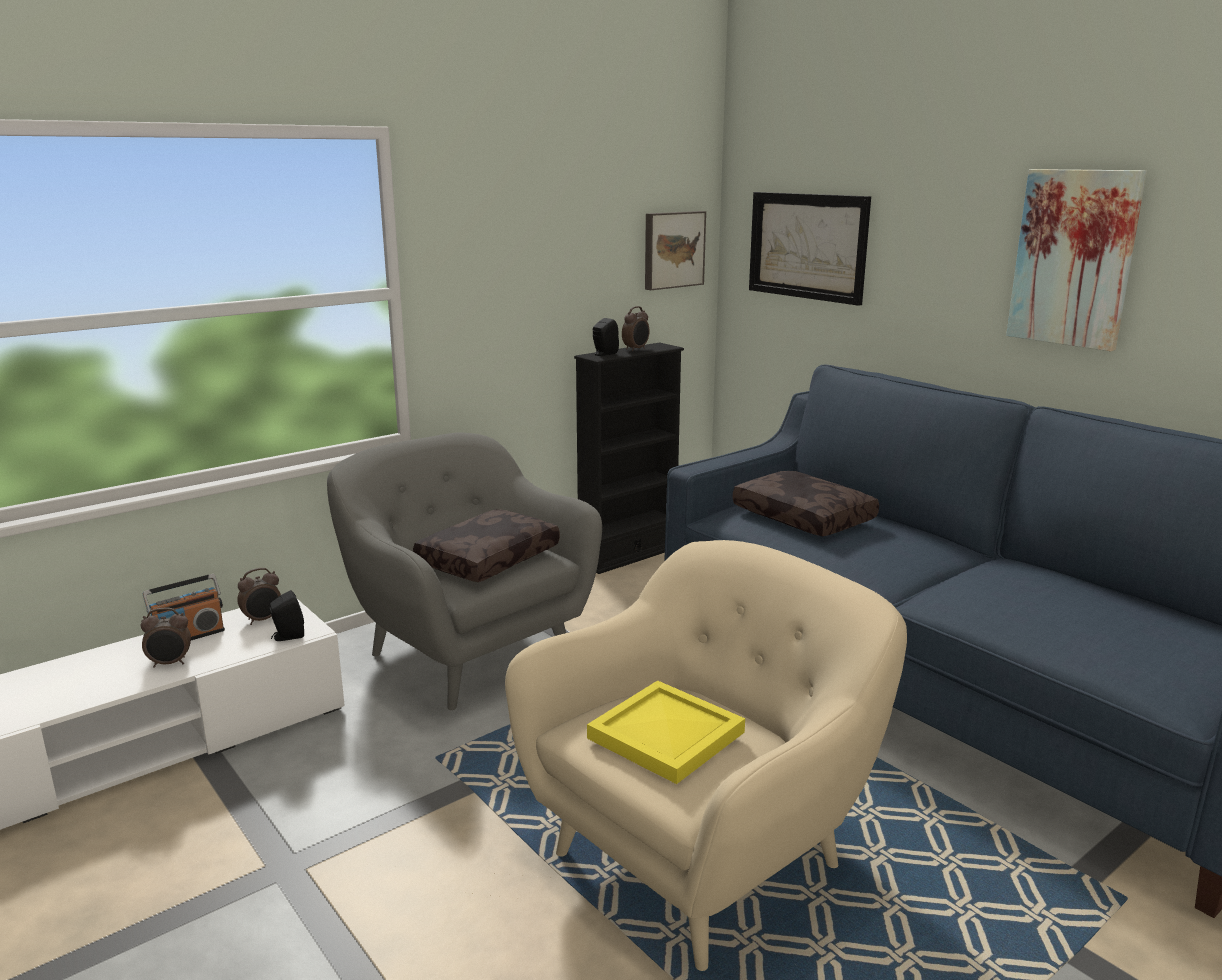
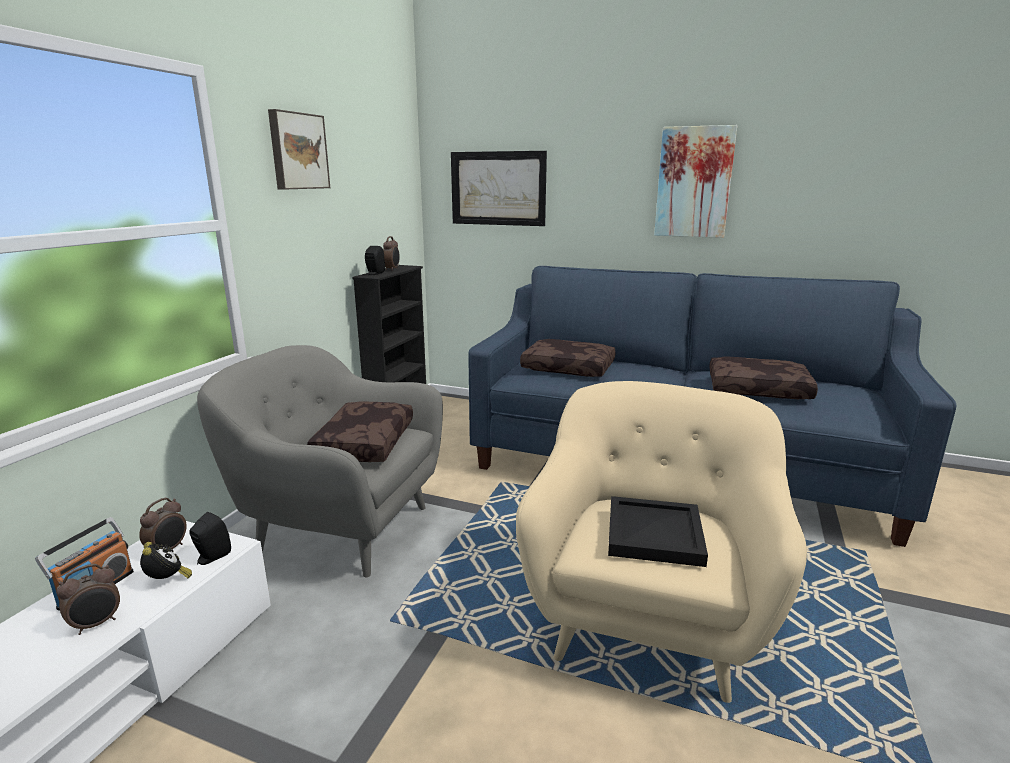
camera: 30 degrees left, 0 degrees up
(241, 646) = (167, 581): none -> alarm clock
(665, 734) = (652, 533): yellow tray -> black tray
(672, 249) = (398, 195): picture -> picture (297, 151)
(1046, 602) = (758, 389): none -> brown pillow

